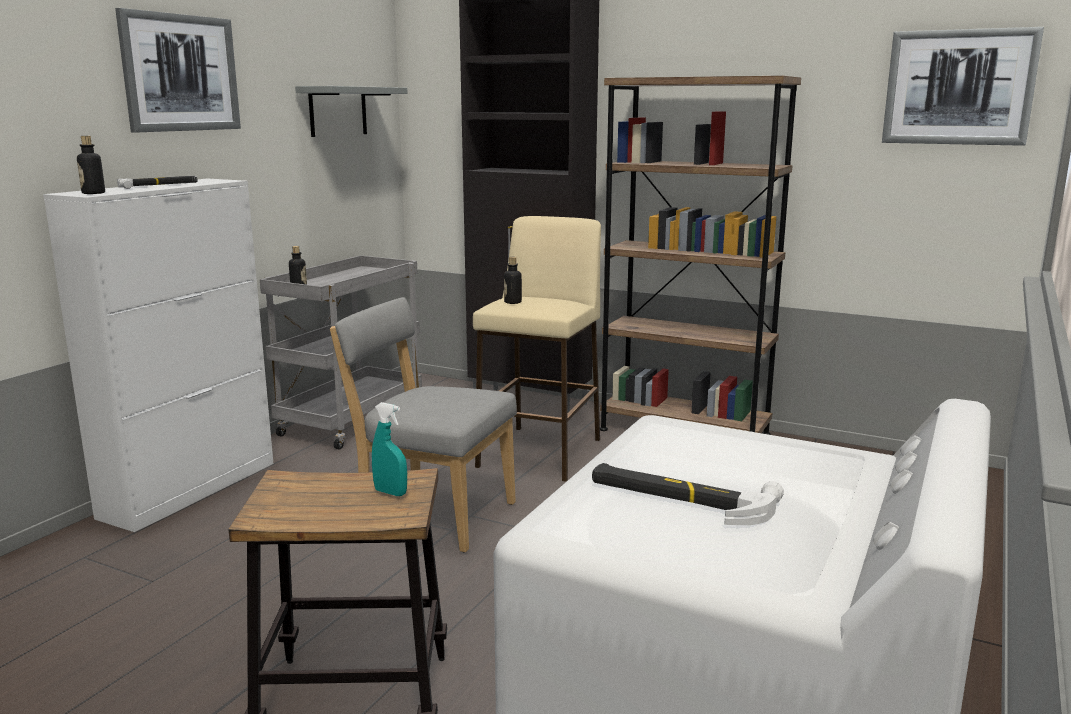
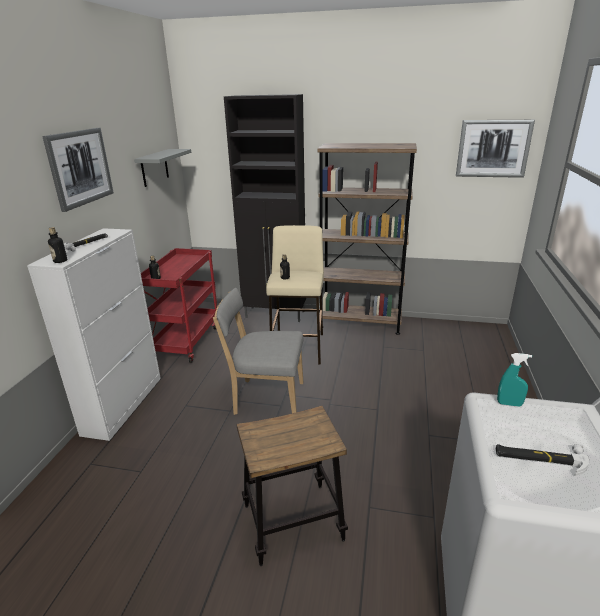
camera: 15 degrees left, 10 degrees up
(351, 420) = (186, 341): grey cart -> red cart
(390, 492) = (312, 428): turquoise spray bottle -> turquoise spray bottle (509, 404)

